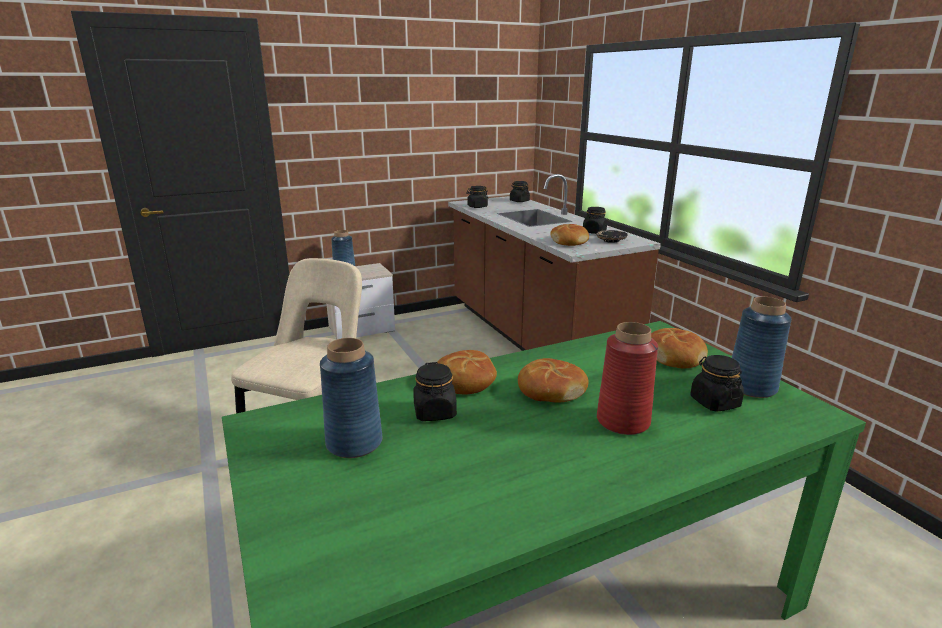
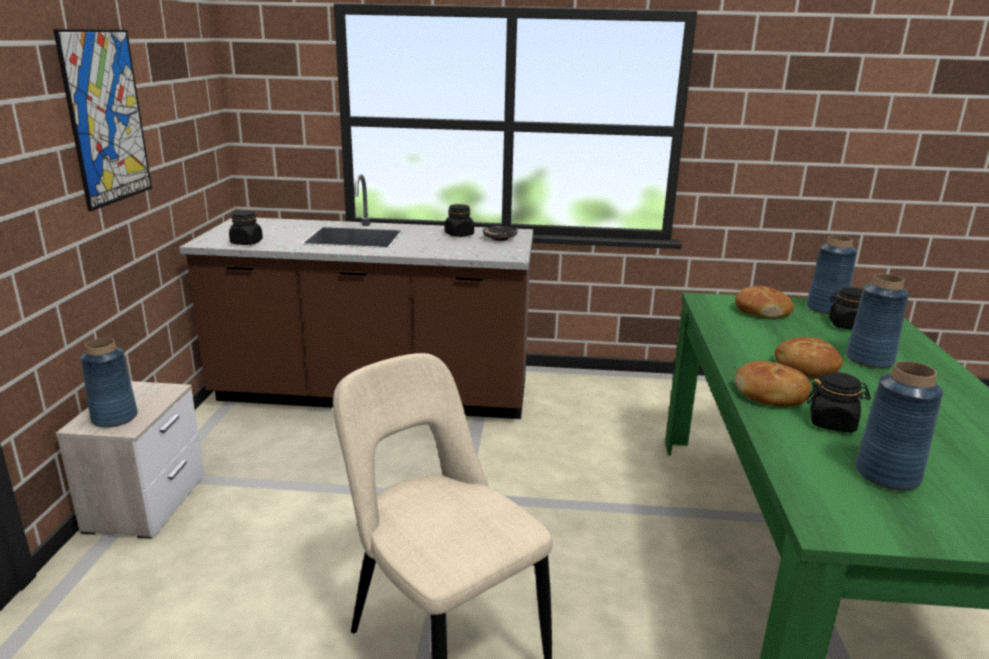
camera: 60 degrees left, 0 degrees up
(403, 117) = (106, 117): none -> picture
(519, 201) = (266, 223): black jar -> none
(569, 241) = (477, 250): bread -> none
(622, 421) = (869, 360): red vase -> blue vase

